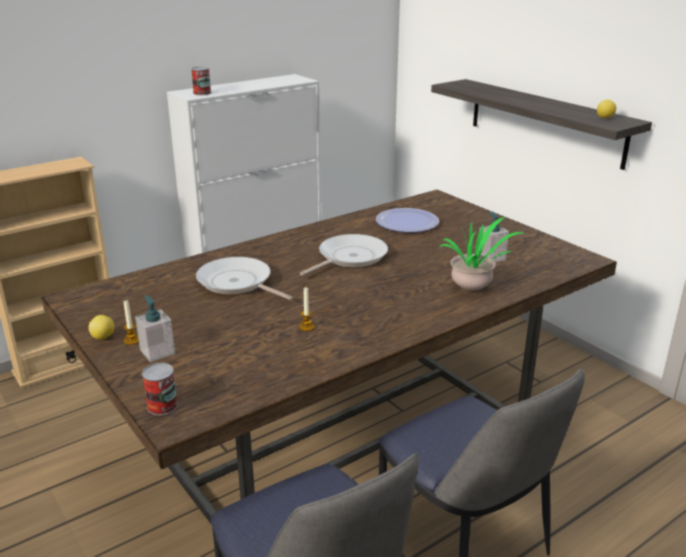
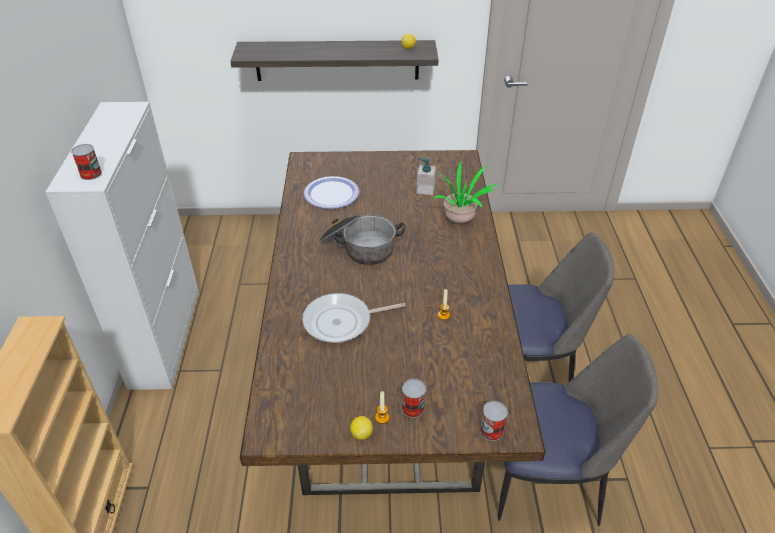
camera: 55 degrees left, 15 degrees up
(157, 352) = (413, 408): soap dispenser -> can
(349, 257) = (359, 248): frying pan -> cooking pot

